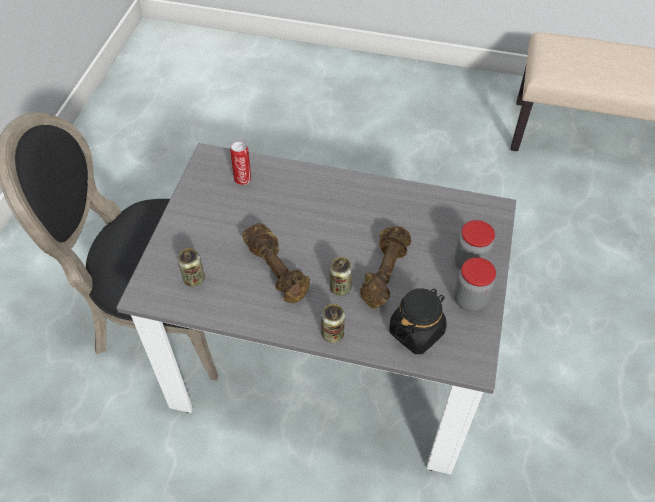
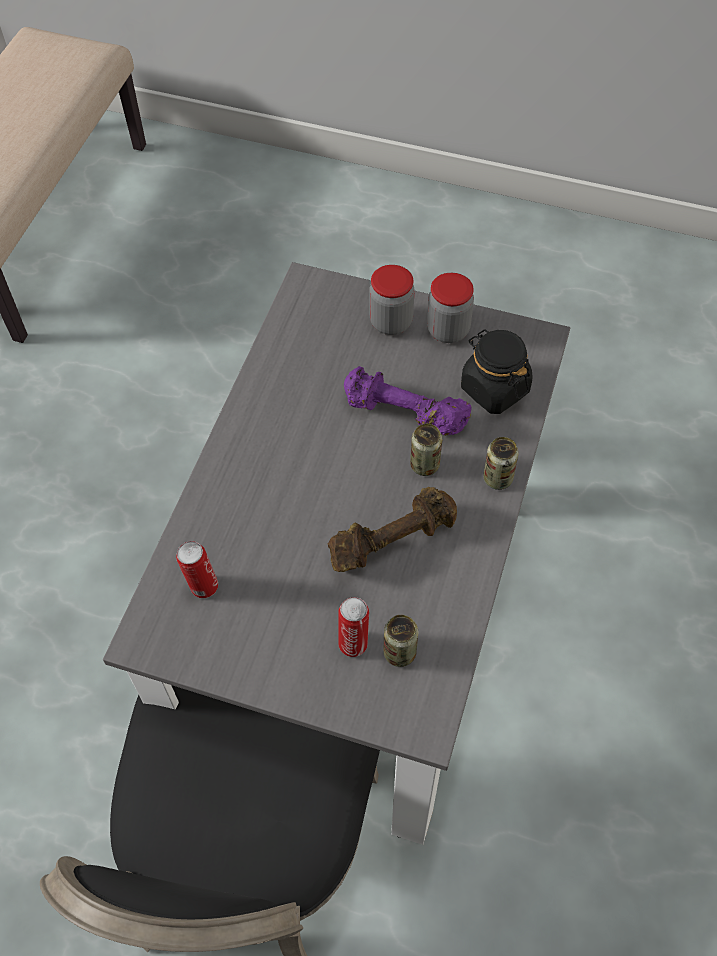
camera: 85 degrees left, 5 degrees up
(202, 254) = (353, 643): none -> can
(383, 273) = (403, 414): brown dumbbell -> purple dumbbell

